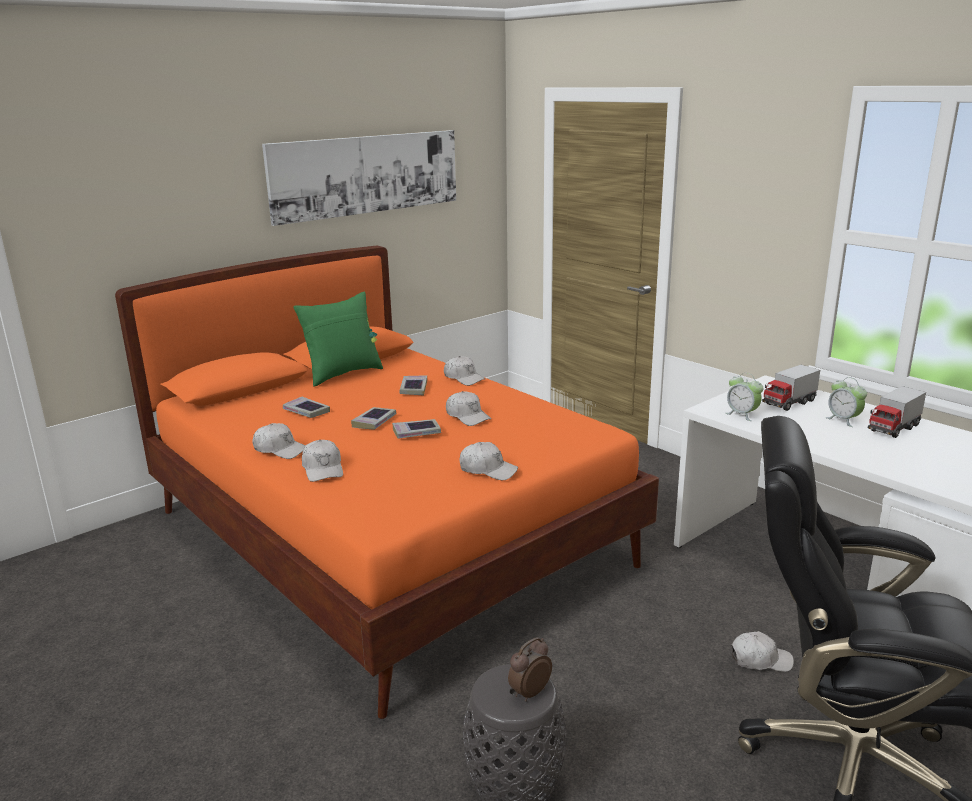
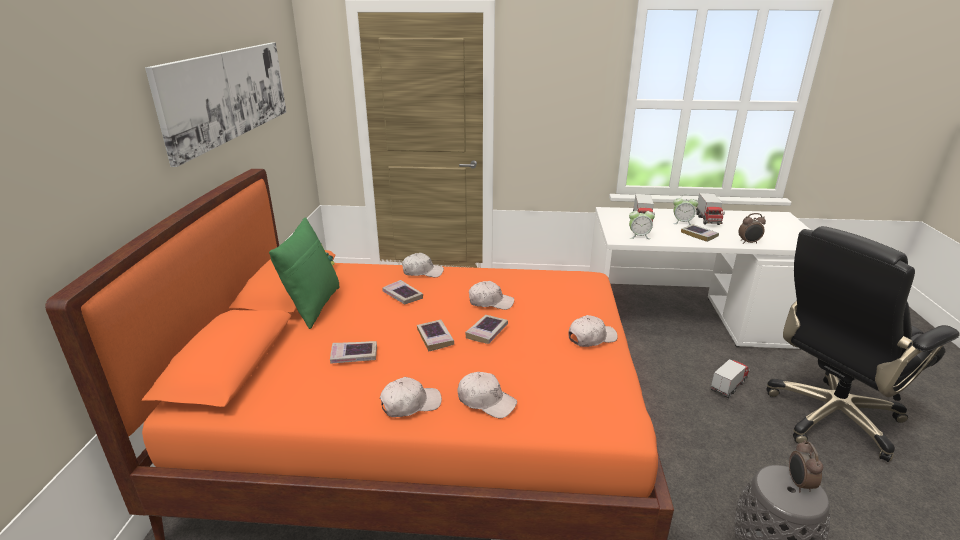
camera: 45 degrees left, 5 degrees up
(760, 660) = (728, 386): white cap -> toy truck
(831, 437) = (699, 235): none -> book
(886, 466) = (749, 242): none -> alarm clock

